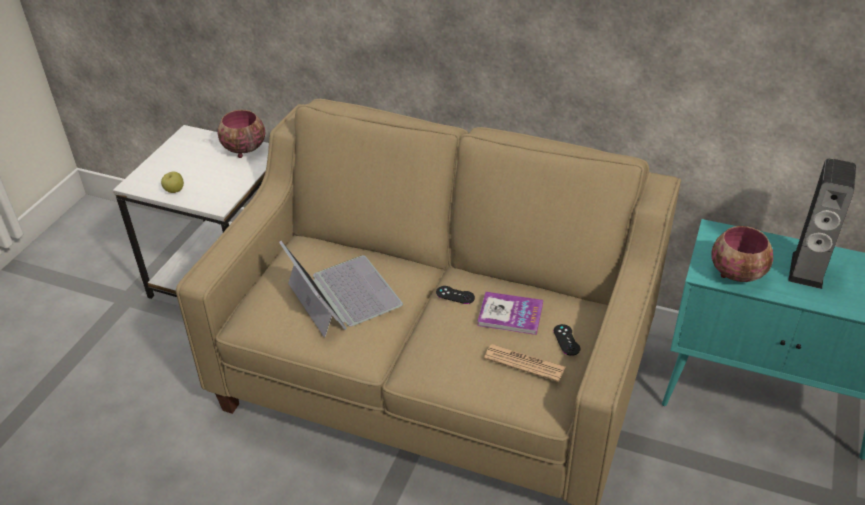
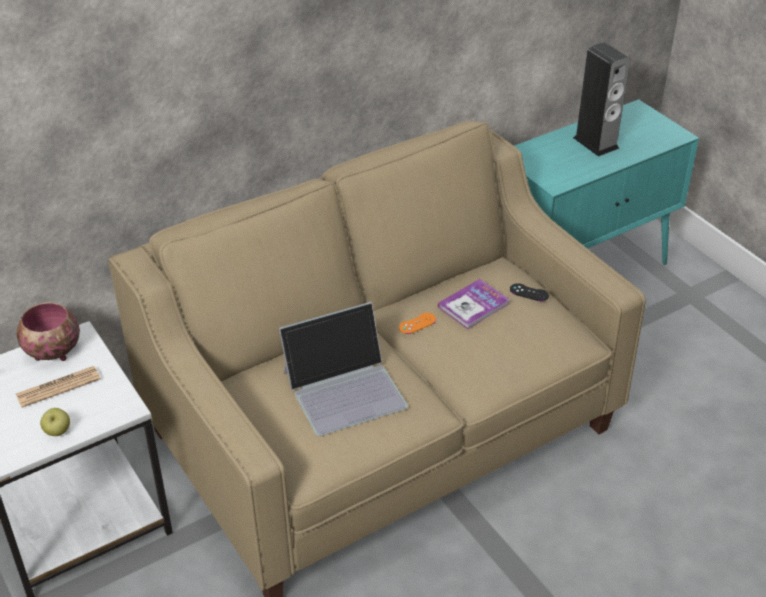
camera: 55 degrees left, 0 degrees up
(342, 294) = (345, 388): laptop -> laptop turned 150 degrees clockwise
(455, 295) = (417, 323): black game controller -> orange game controller
(524, 363) = (533, 326): newspaper -> newspaper (58, 387)
(738, 274) = (570, 171): bowl -> none

